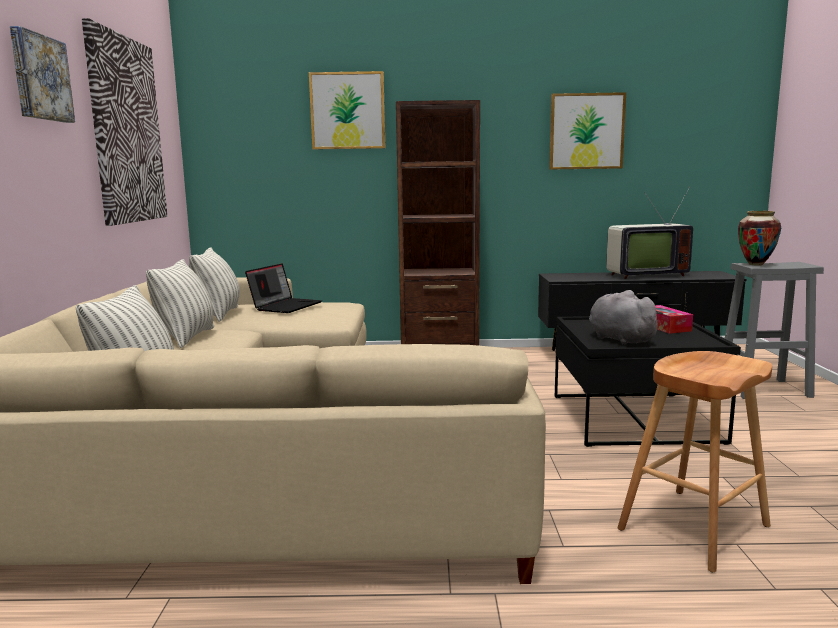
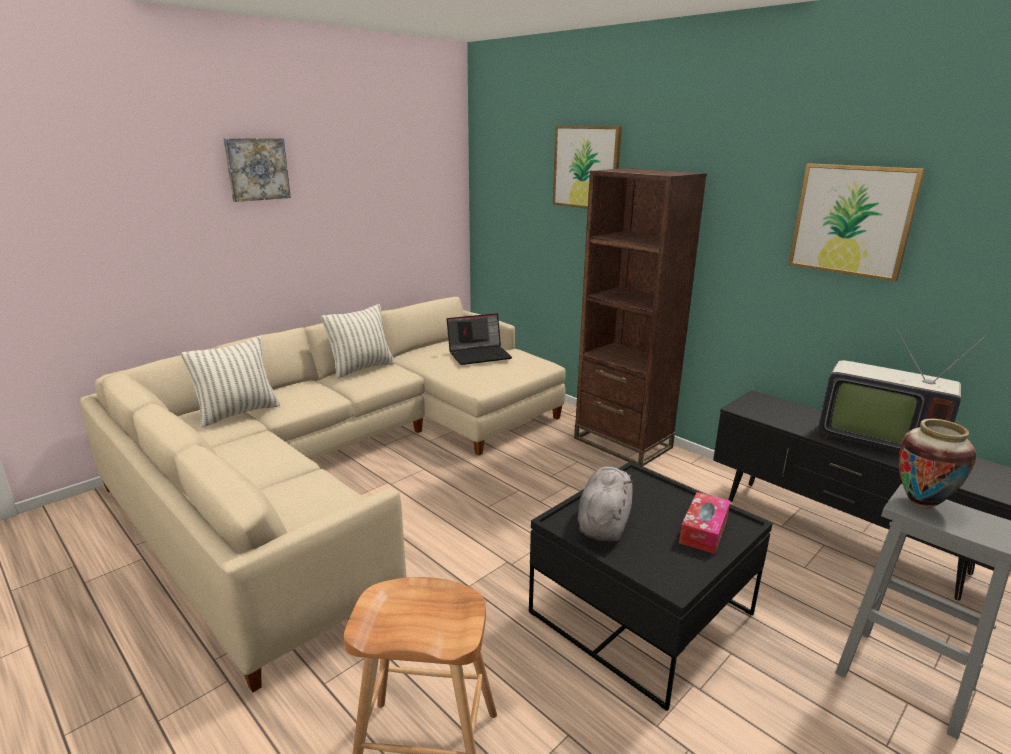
camera: 45 degrees right, 10 degrees up
(126, 130) = (374, 189): picture -> none
(218, 314) = (427, 349): pillow -> none

